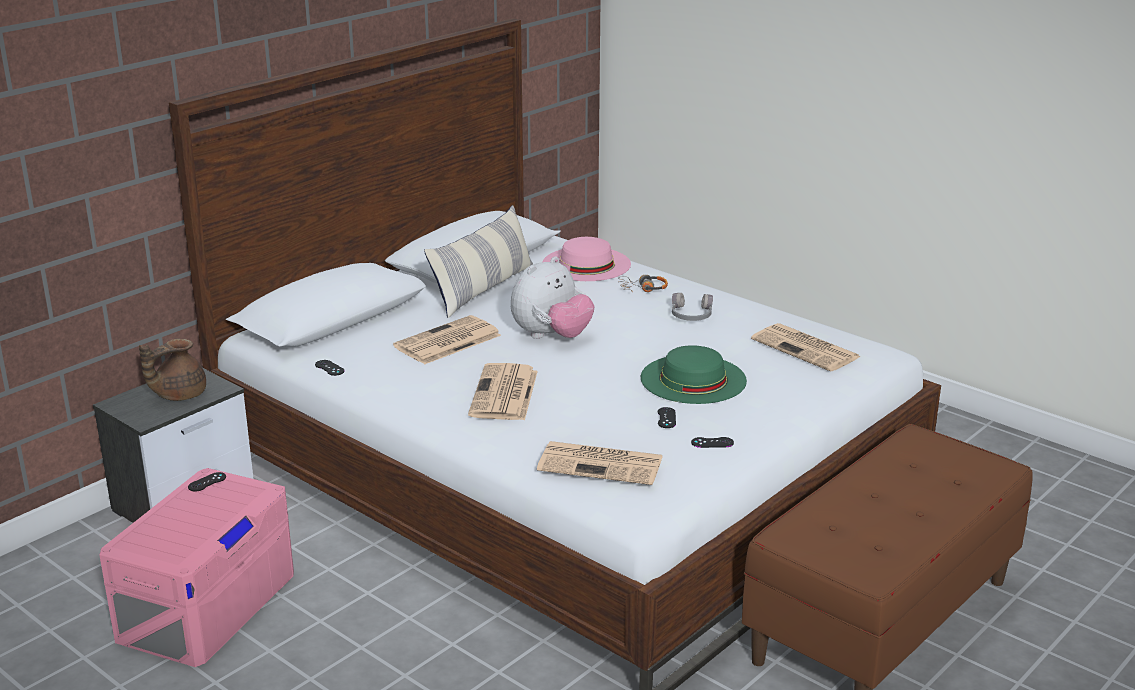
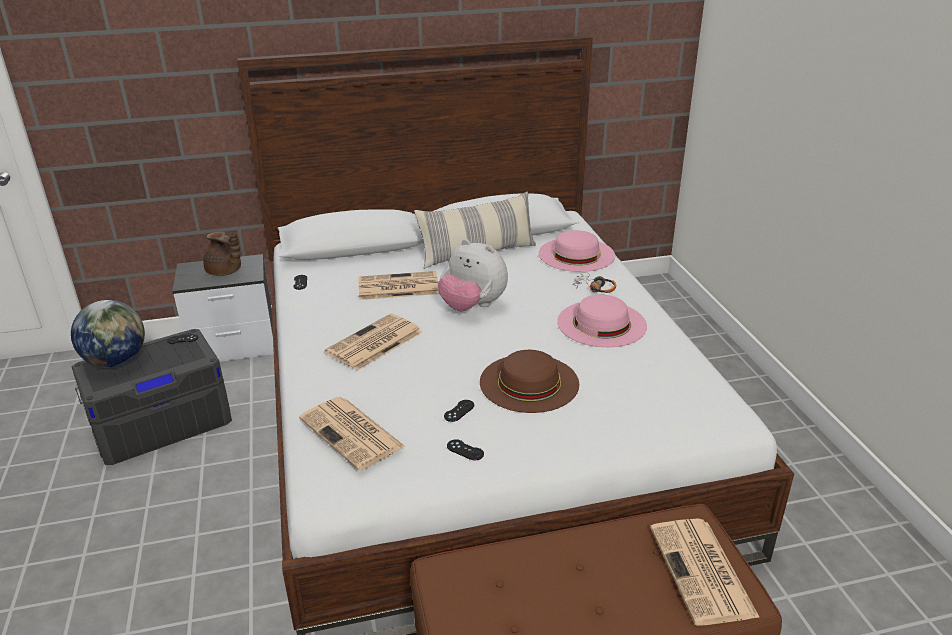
camera: 35 degrees right, 5 degrees up
(156, 529) = (116, 361): none -> globe
(178, 394) = (225, 272): brown teapot -> brown teapot turned 135 degrees counterclockwise
(207, 605) = (162, 423): pink storage box -> grey storage box
(551, 336) = (472, 306): plush toy -> plush toy turned 45 degrees clockwise
(690, 315) = (601, 323): grey headphones -> pink hat
(693, 379) = (529, 382): green hat -> brown hat
(807, 349) = (664, 389): newspaper -> newspaper (703, 572)

